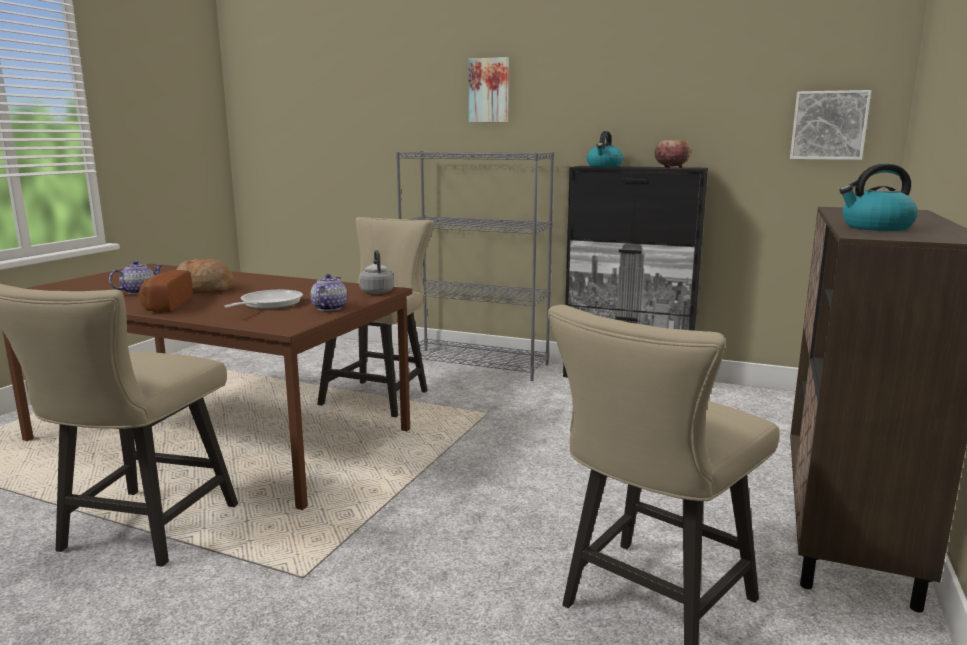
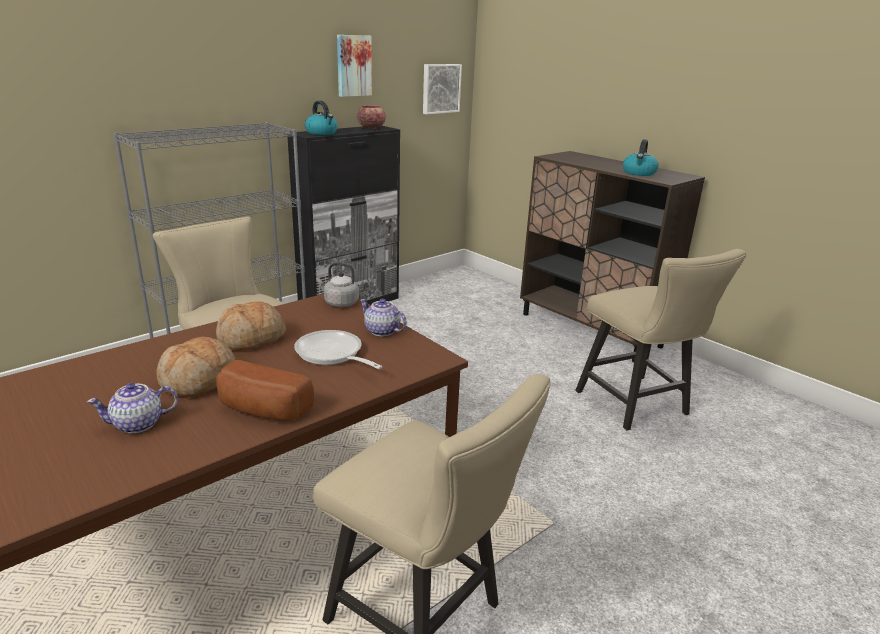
camera: 65 degrees left, 10 degrees up
(138, 291) = (138, 424): teapot -> teapot turned 90 degrees counterclockwise
(280, 287) = (251, 338): none -> bread
(489, 90) = (186, 57): picture -> picture (353, 65)

